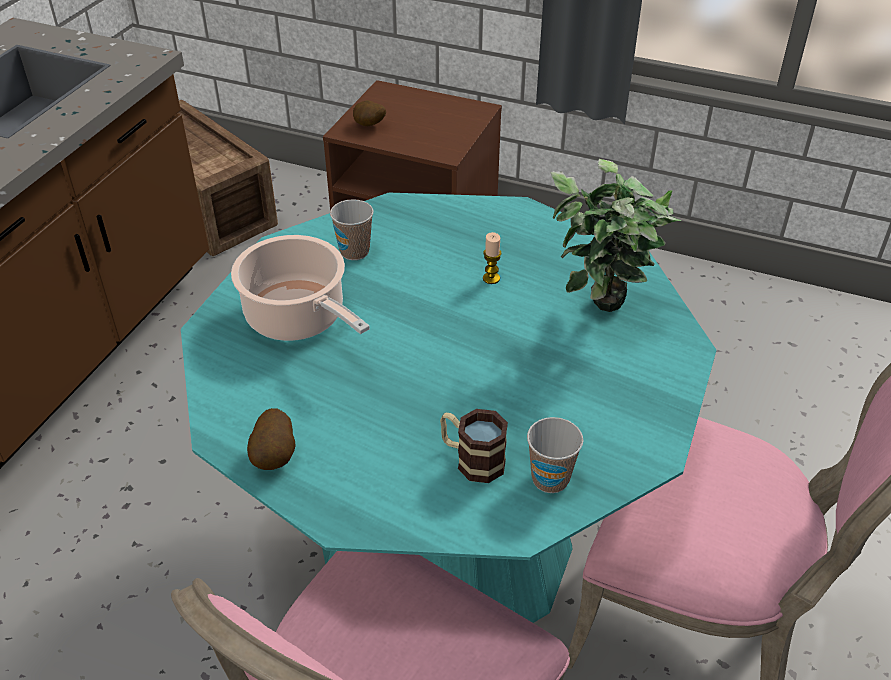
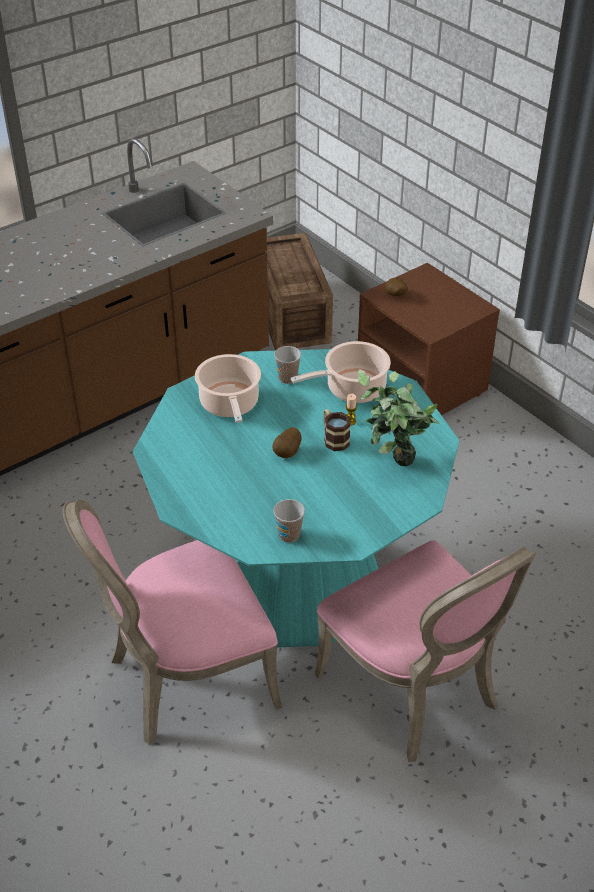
camera: 30 degrees right, 0 degrees up
(275, 457) = (167, 470): potato -> potato (288, 453)
(455, 236) = (352, 389): none -> cooking pot
(472, 459) = (258, 510): mug -> mug (334, 439)

